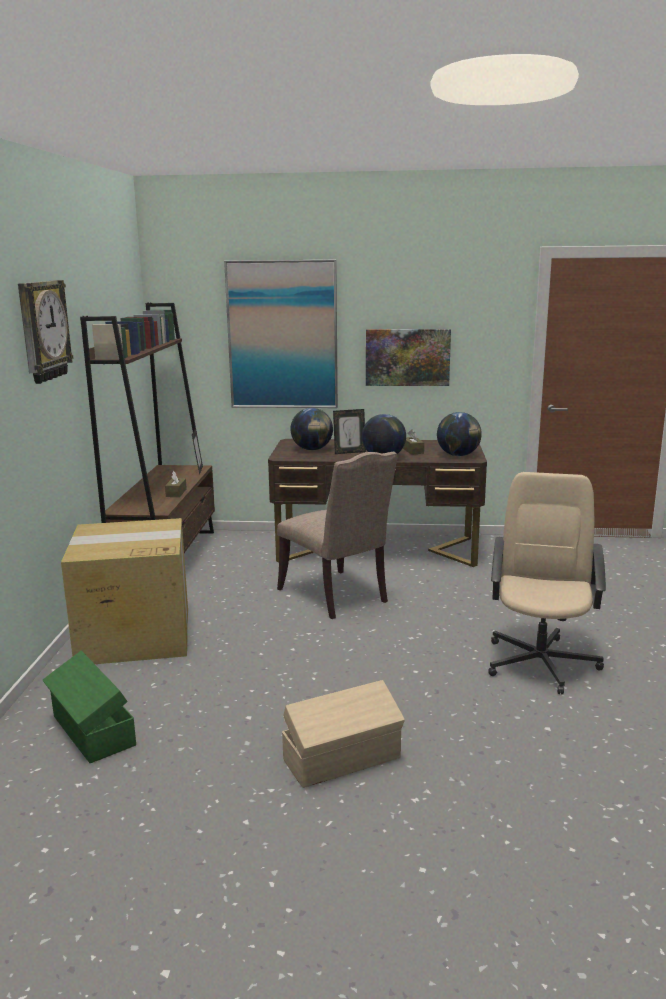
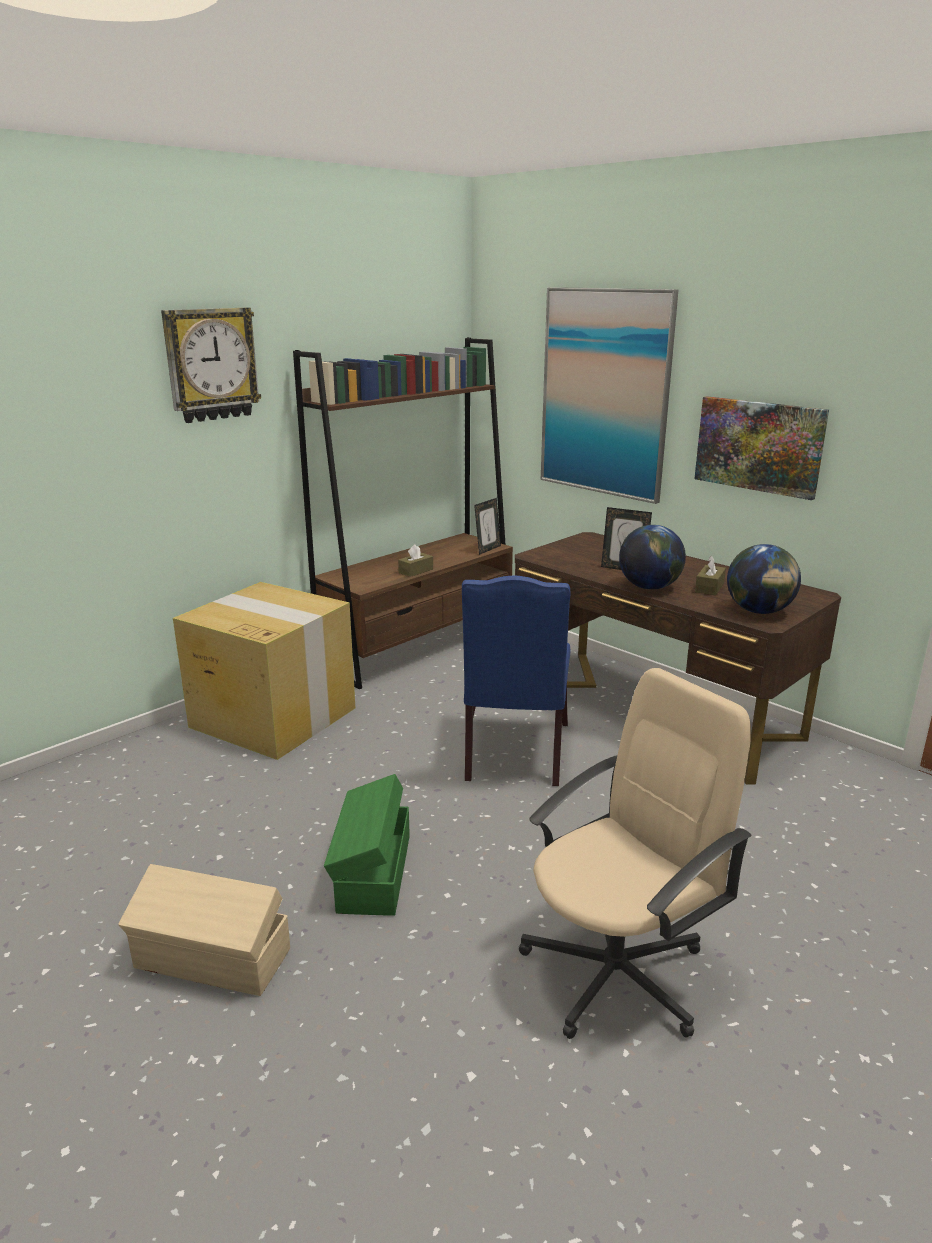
camera: 40 degrees right, 5 degrees up
(92, 731) = (101, 801): green storage box -> green storage box (372, 873)
(312, 449) = (588, 554): globe -> none
(337, 596) = (514, 754): beige chair -> blue chair

